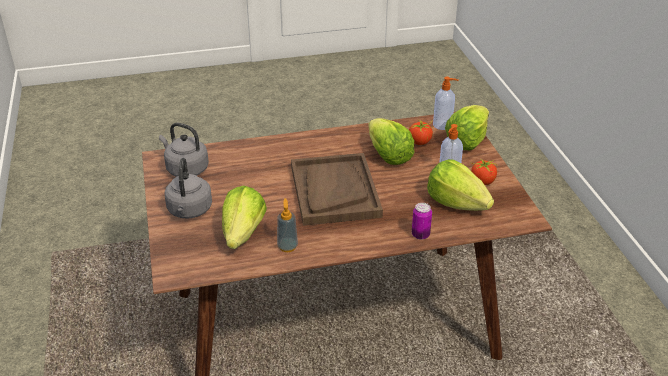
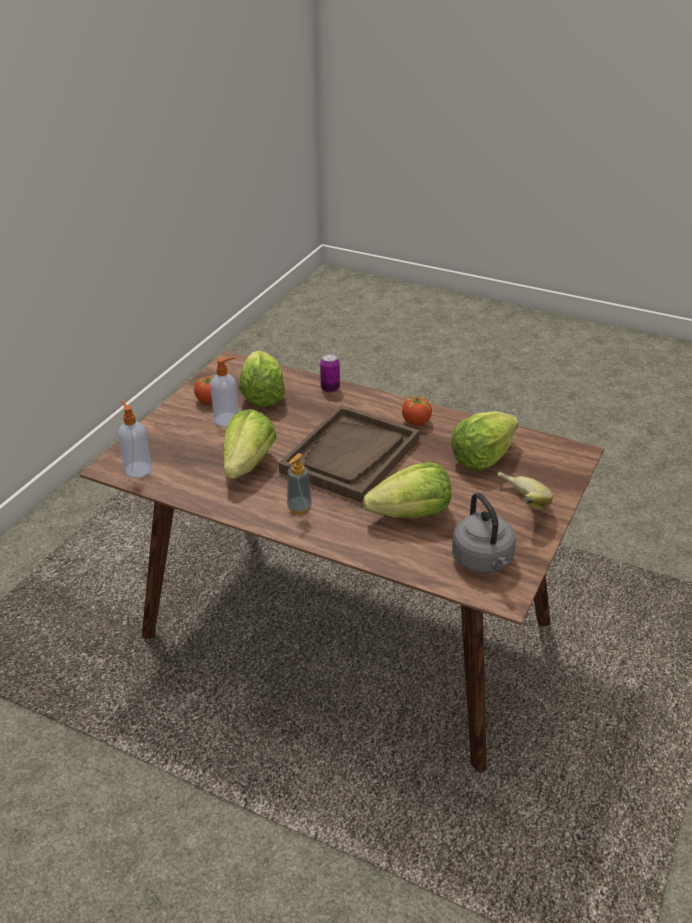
camera: 140 degrees left, 0 degrees up
(189, 211) = (518, 505): grey kettle -> banana
(287, 246) = (452, 429): soap dispenser -> soap dispenser (299, 507)
(420, 142) = (193, 463): tomato -> tomato (415, 421)
(467, 141) = (149, 441): lettuce -> lettuce (412, 514)

